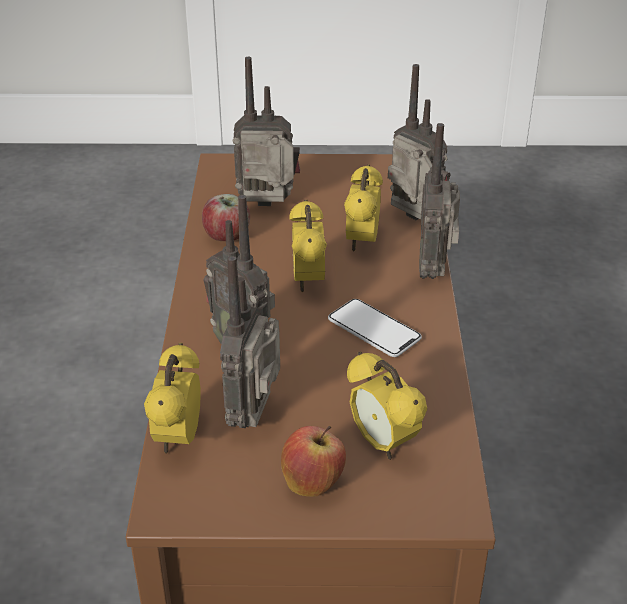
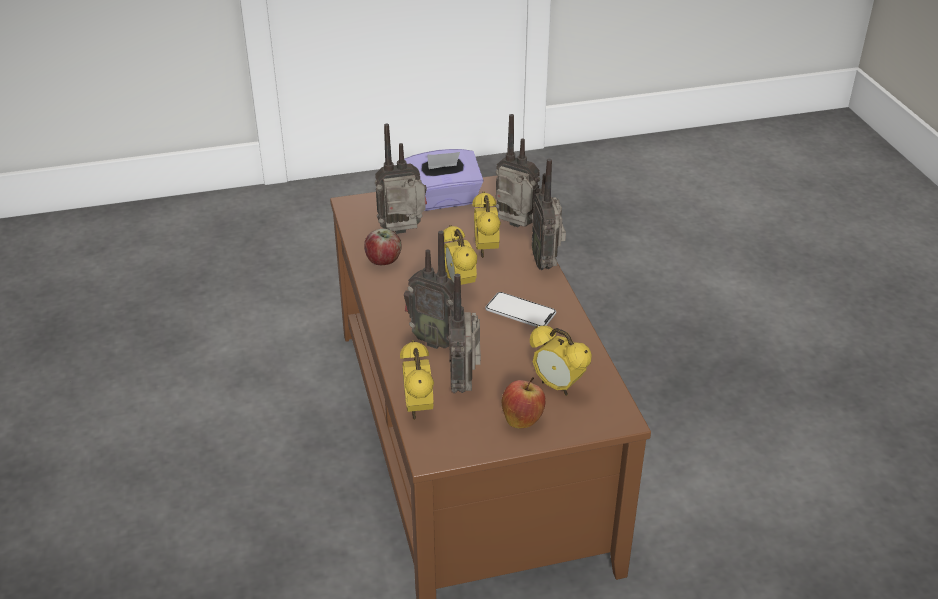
camera: 15 degrees left, 0 degrees up
(334, 174) = (443, 200): none -> purple tissue box

